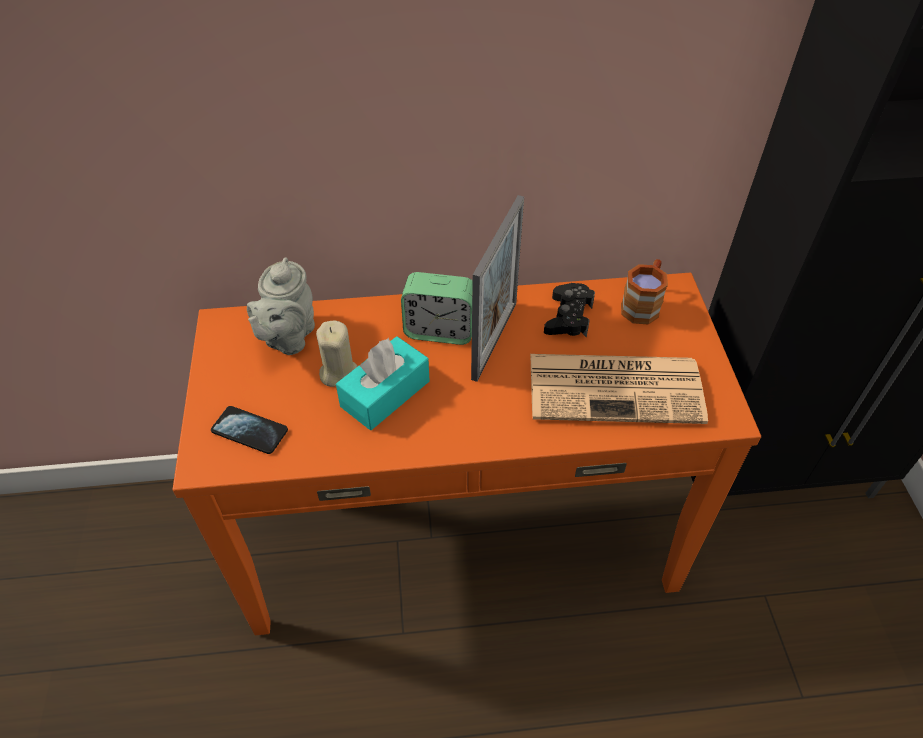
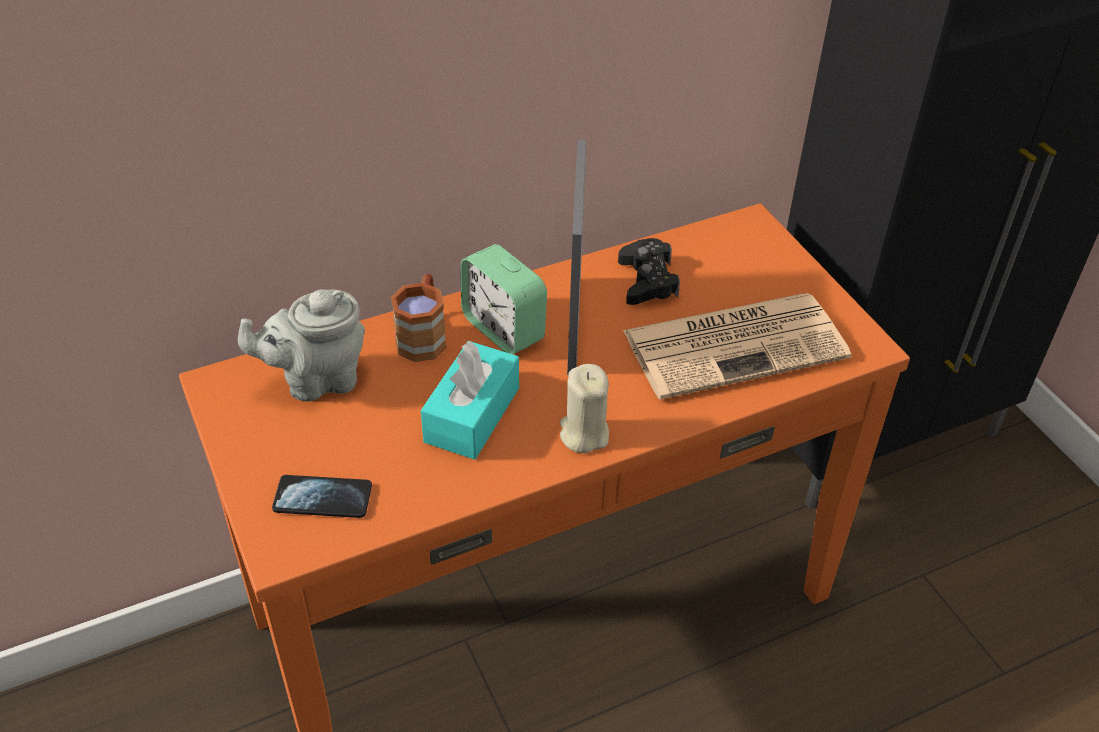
camera: 20 degrees left, 5 degrees down
(288, 338) = (317, 380): grey teapot -> grey teapot turned 75 degrees clockwise
(338, 372) = (401, 404): beige candle -> beige candle (583, 434)
(440, 330) = (503, 329): alarm clock -> alarm clock turned 60 degrees clockwise
(642, 304) = (724, 249): brown mug -> brown mug (423, 335)

